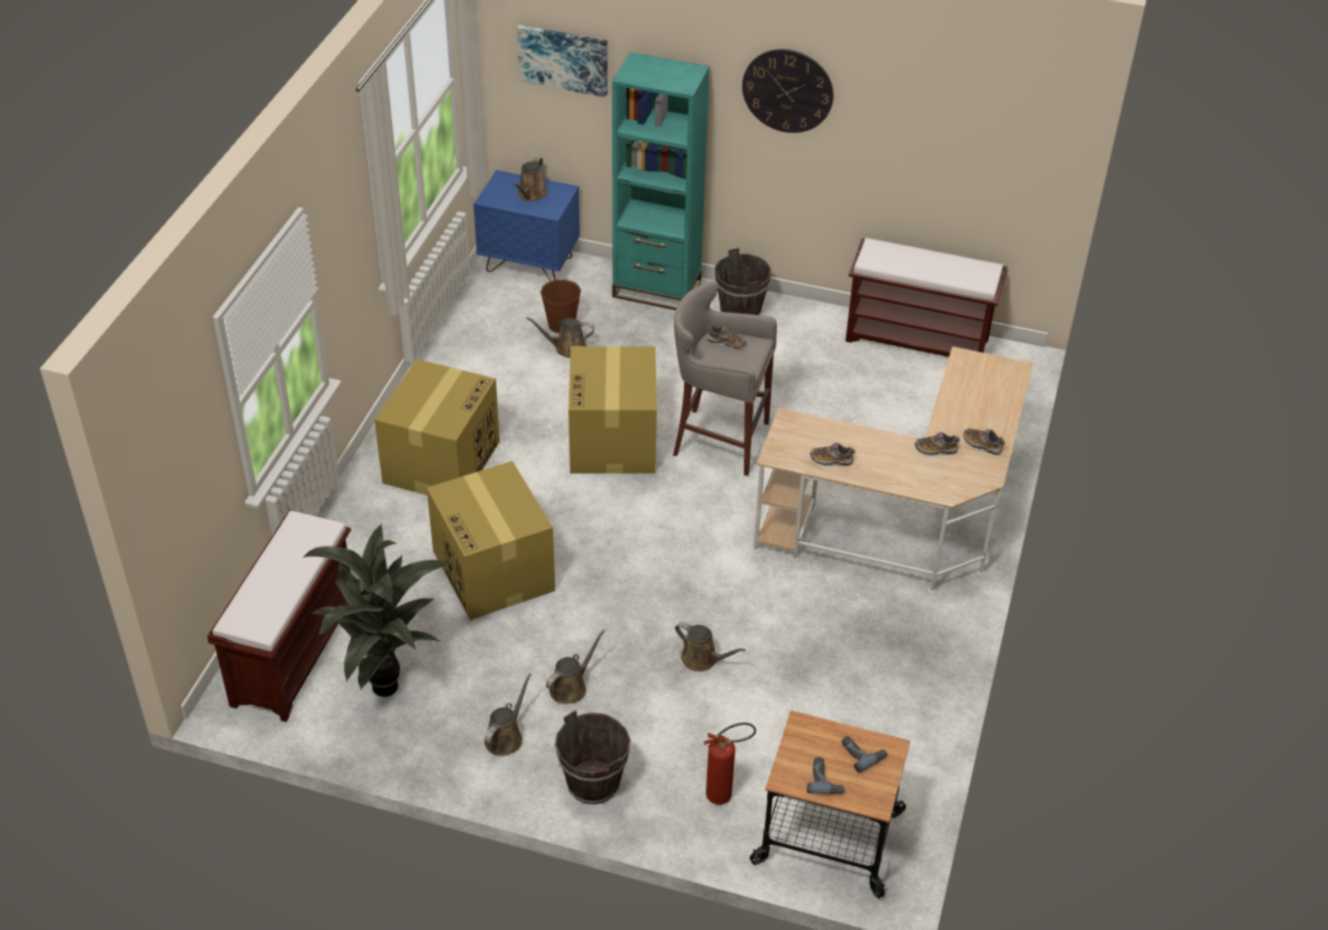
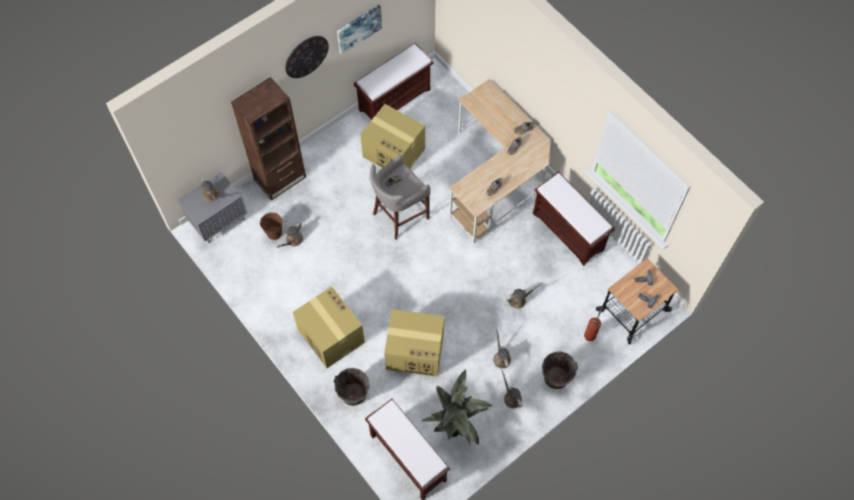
camera: 55 degrees left, 20 degrees up
(530, 265) = (219, 221): blue nightstand -> grey nightstand
(563, 59) = (196, 130): picture -> picture (358, 28)
(613, 441) = (369, 258): cardboard box -> cardboard box (394, 153)
(656, 289) = (280, 178): turquoise bookcase -> brown bookcase
(740, 311) = (323, 155): brown bucket -> brown bucket (353, 394)
(898, 665) = (568, 232): none -> brown bench

